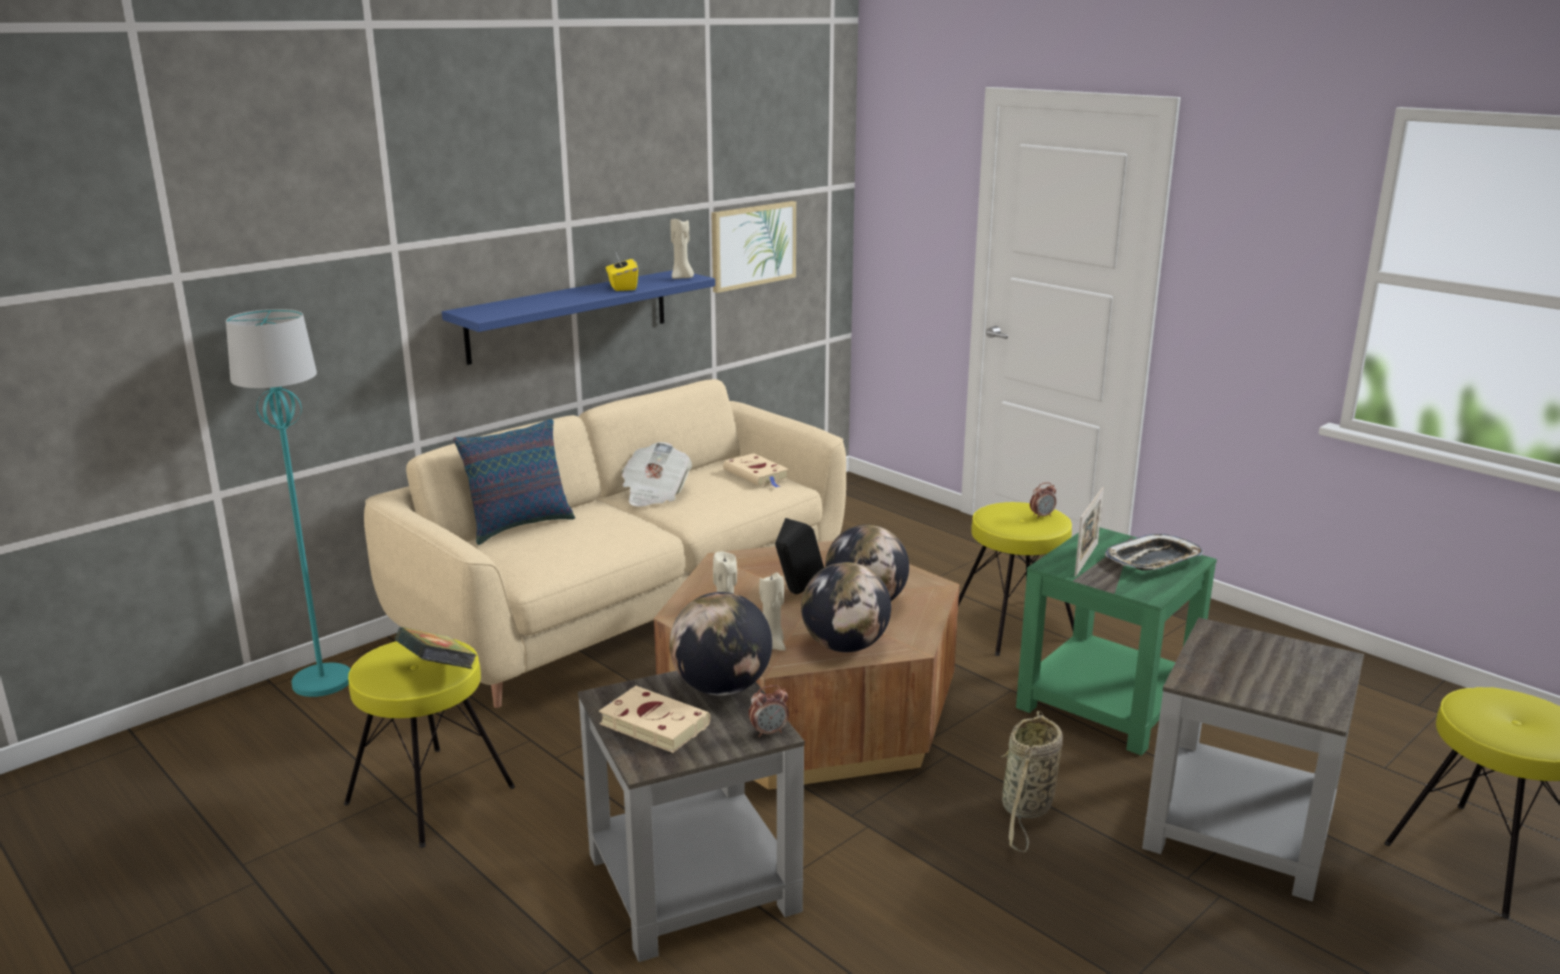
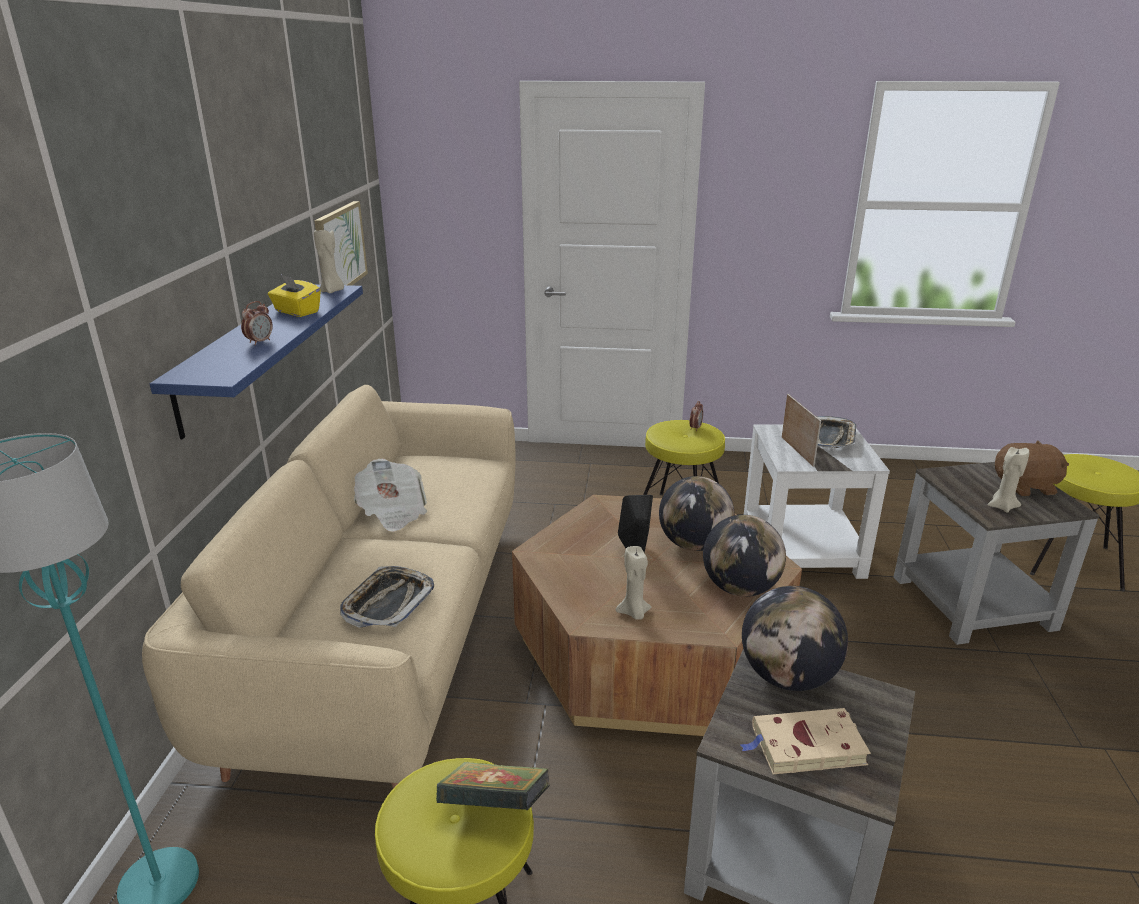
camera: 40 degrees left, 5 degrees up
(520, 526) = (314, 597): blue pillow -> none
(556, 545) = (388, 602): none -> tray
(757, 475) = (453, 463): beige book -> none
(769, 732) = (885, 698): alarm clock -> alarm clock (260, 342)
(772, 645) = (695, 614): beige candle -> beige candle (1002, 507)
(1026, 809) = (872, 653): basket -> none
(1108, 704) = (803, 550): green side table -> white side table
(1308, 677) = (1026, 487): none -> brown plush toy

